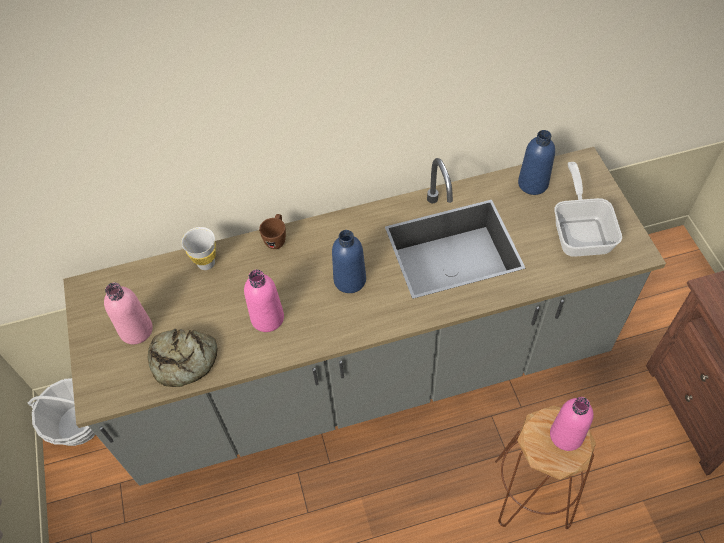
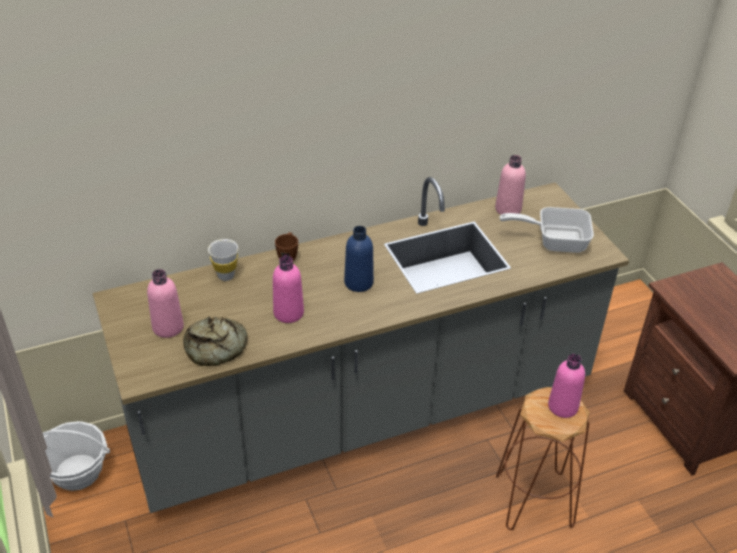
camera: 10 degrees left, 15 degrees down
(533, 183) = (508, 209): blue bottle -> pink bottle
(581, 231) = (554, 240): frying pan -> frying pan turned 75 degrees counterclockwise

